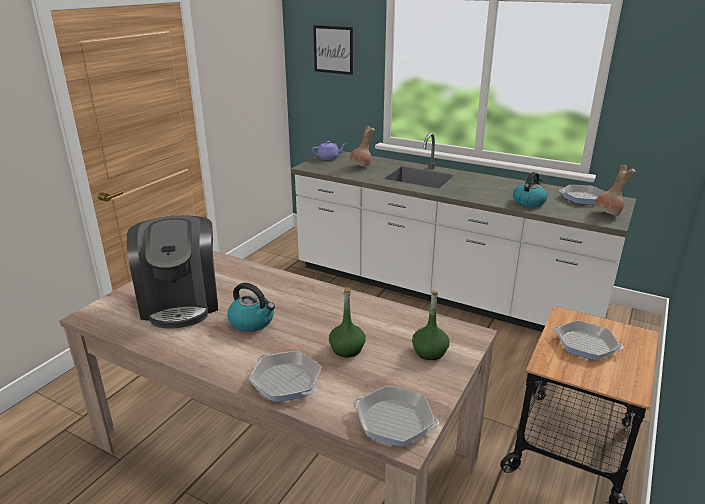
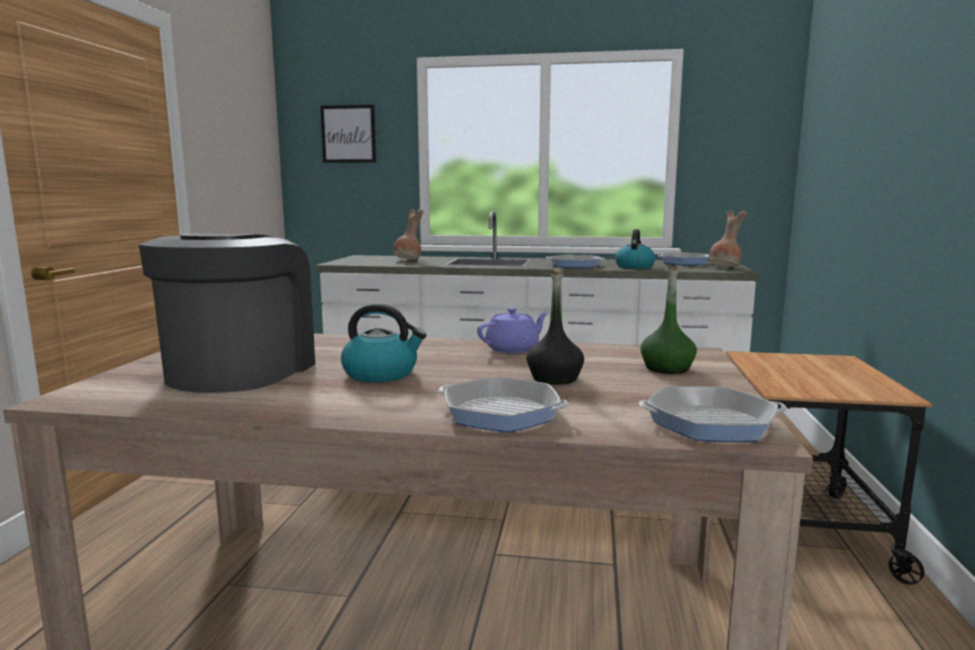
camera: 20 degrees left, 15 degrees down
(181, 302) = (240, 371): coffee machine -> coffee machine turned 135 degrees counterclockwise
(329, 158) = (359, 258): purple teapot -> purple teapot (513, 349)
(347, 349) = (555, 378): green bottle -> black bottle
(585, 344) = (799, 371): frying pan -> frying pan (575, 265)

